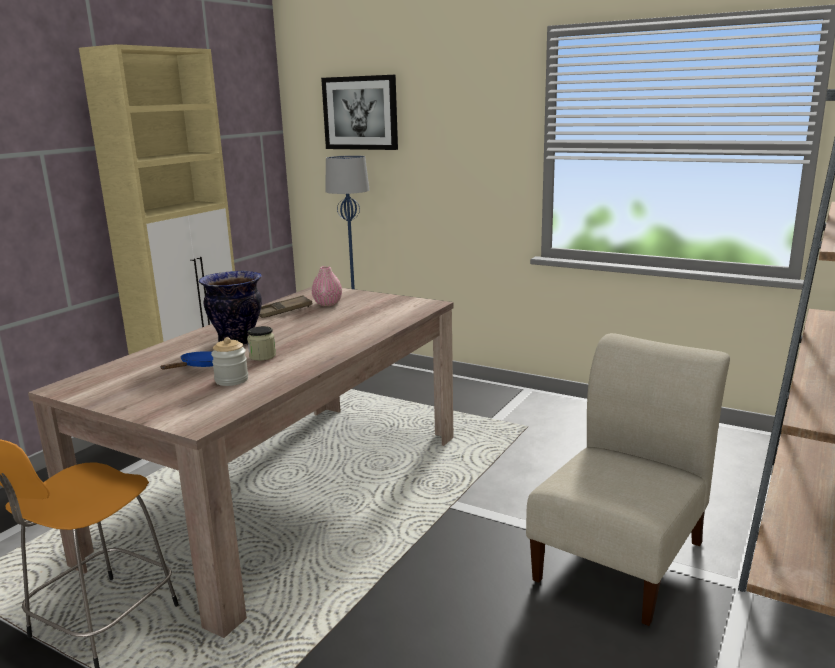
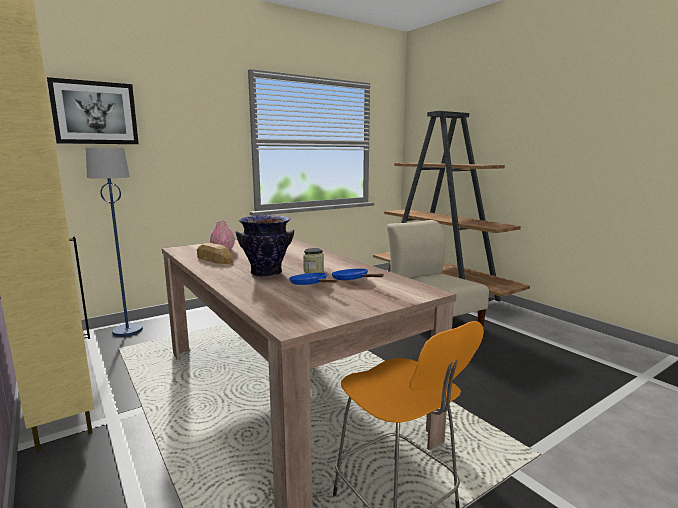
camera: 65 degrees left, 5 degrees down
(231, 380) = (353, 280): jar -> blue frying pan
(283, 311) = (214, 259): brown tray -> bread

